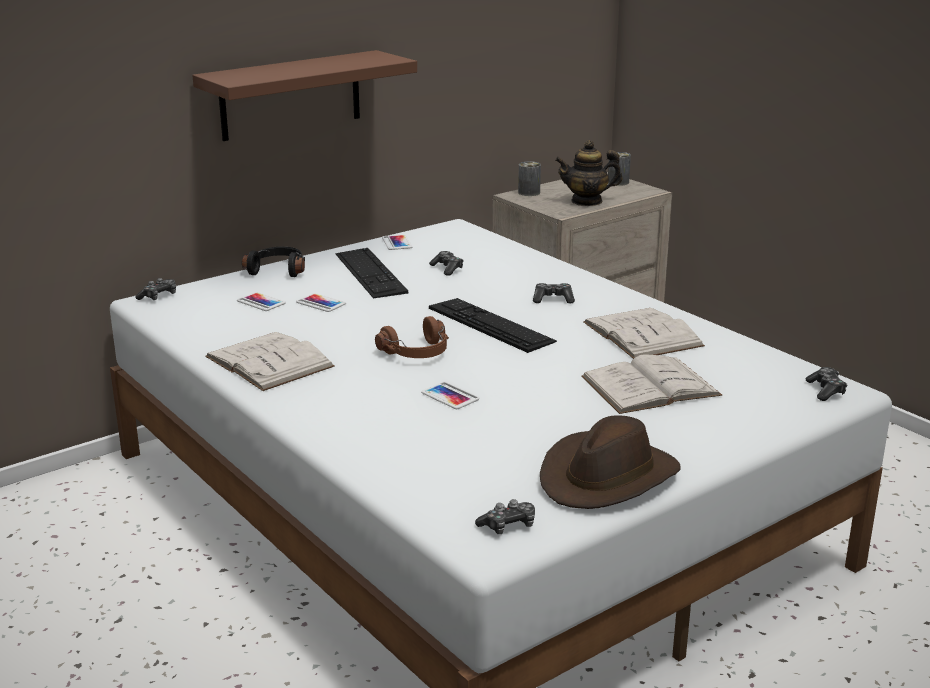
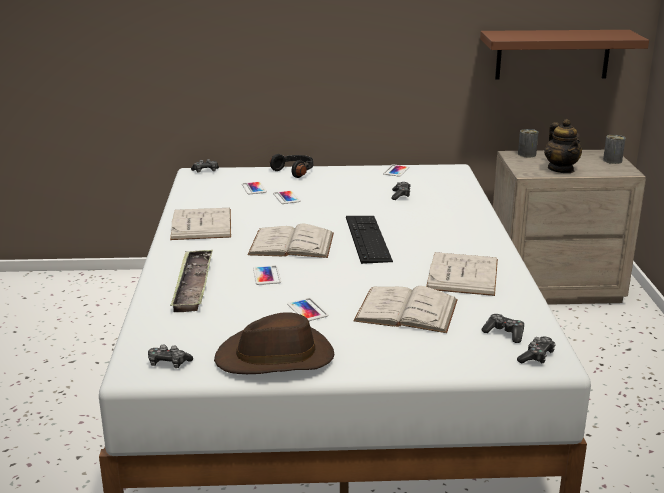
camera: 35 degrees right, 0 degrees up
(291, 95) = (328, 48): brown shelf -> brown shelf (552, 54)
(370, 273) = (347, 186): keyboard -> none
(384, 433) = (193, 285): none -> tray
(418, 353) = (291, 244): brown headphones -> white book
(553, 299) = (438, 233): game controller -> game controller (504, 333)
(556, 418) = (307, 310): none -> phone
(587, 201) = (561, 169): teapot -> teapot turned 135 degrees counterclockwise

